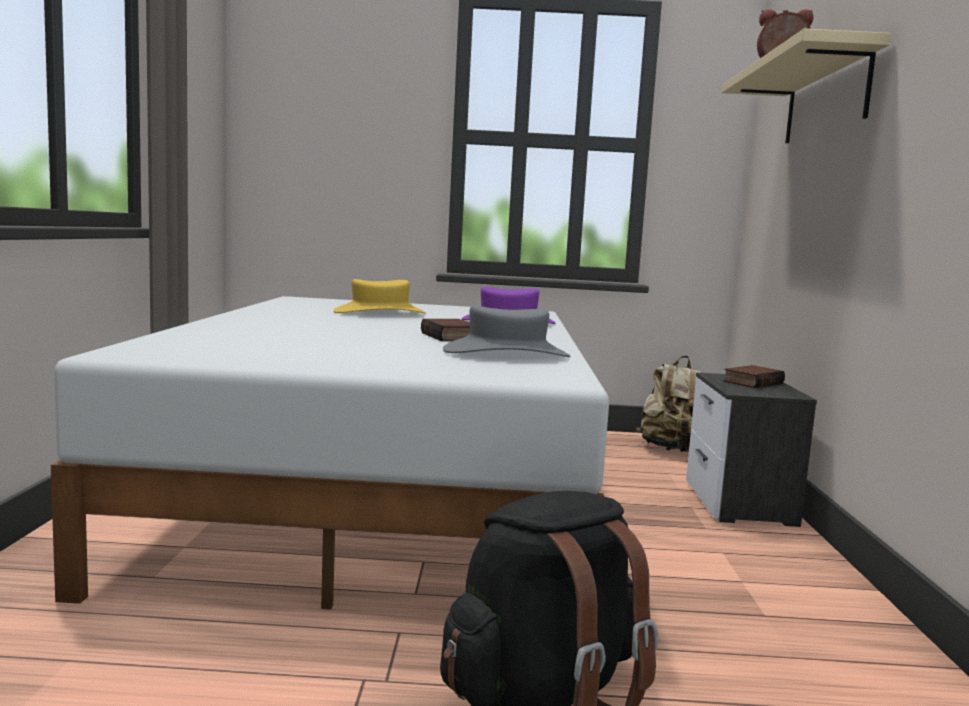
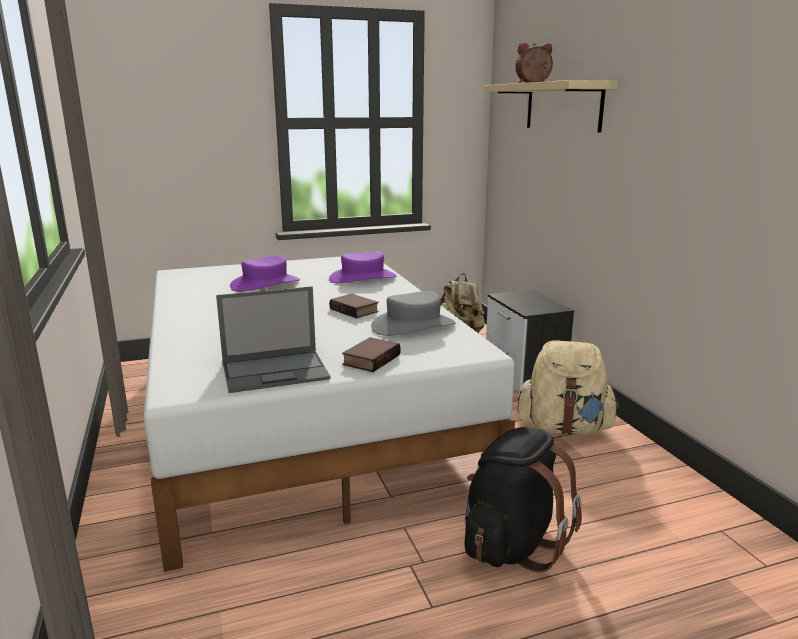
camera: 20 degrees left, 10 degrees up
(260, 357) = (276, 371): none -> laptop
(380, 313) = (265, 284): yellow hat -> purple hat
(752, 382) = (527, 298): book -> book (370, 359)
(757, 573) = (564, 428): none -> beige backpack

